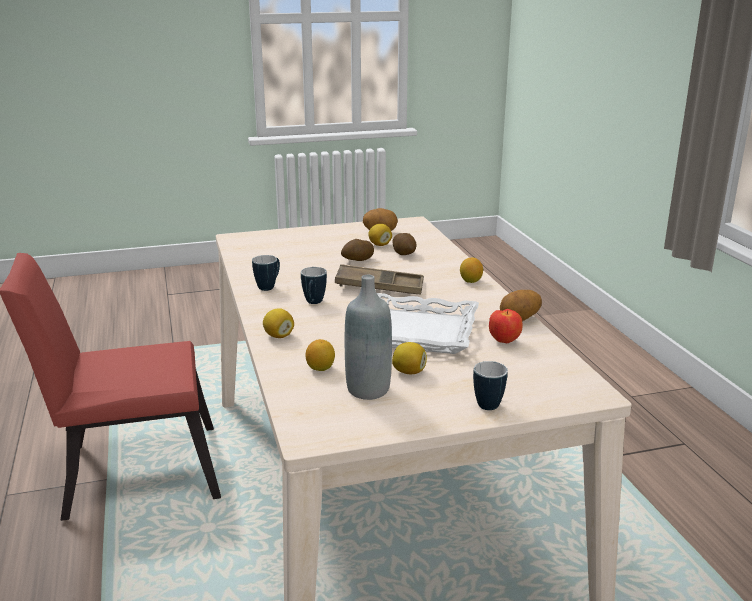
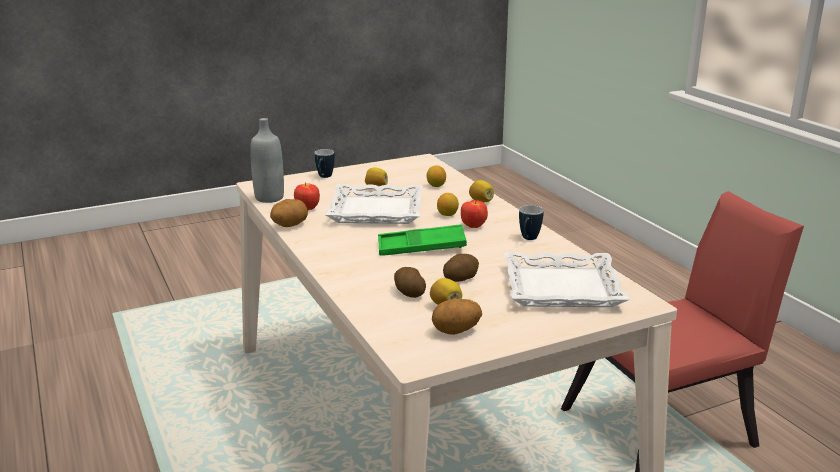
camera: 170 degrees right, 0 degrees up
(282, 249) = (562, 287): none -> white tray
(313, 303) = (473, 227): mug -> apple
(368, 390) = (399, 178): grey bottle -> grey bottle (269, 198)
(379, 286) = (421, 247): brown tray -> green tray
(470, 281) = (329, 260): lemon -> lemon (447, 214)

